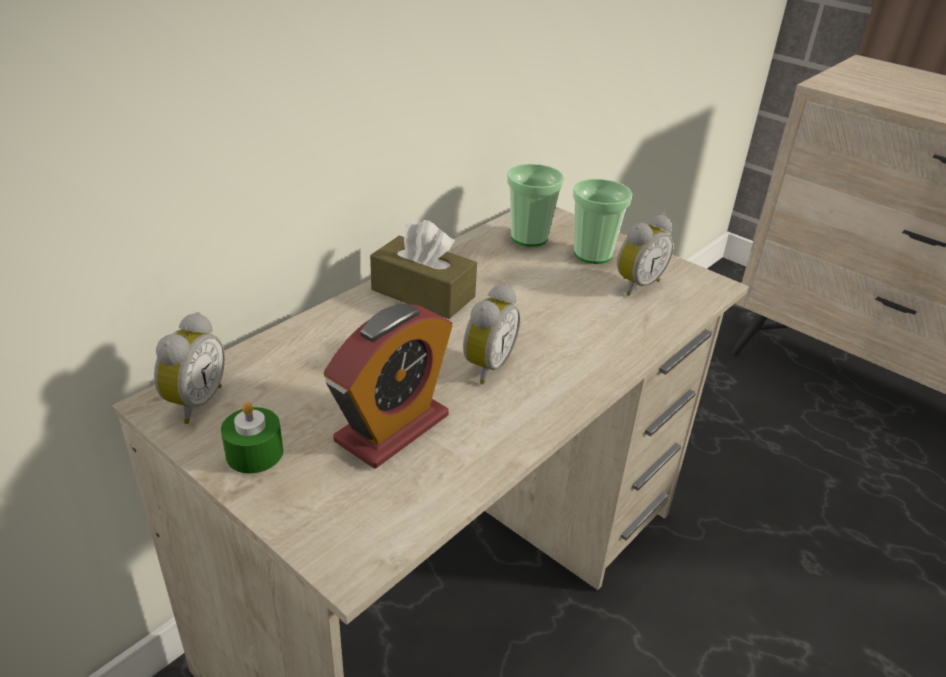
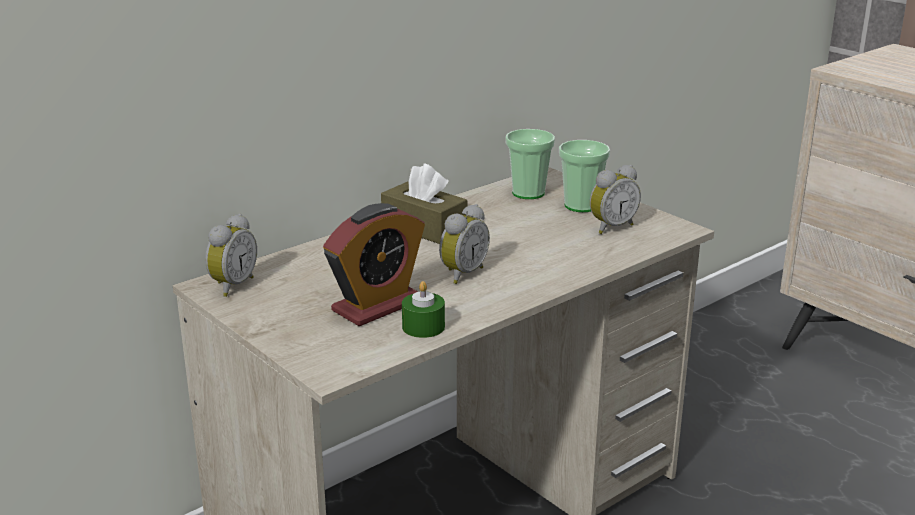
camera: 10 degrees right, 10 degrees down
(254, 453) = (272, 314): green candle -> green candle (423, 327)

